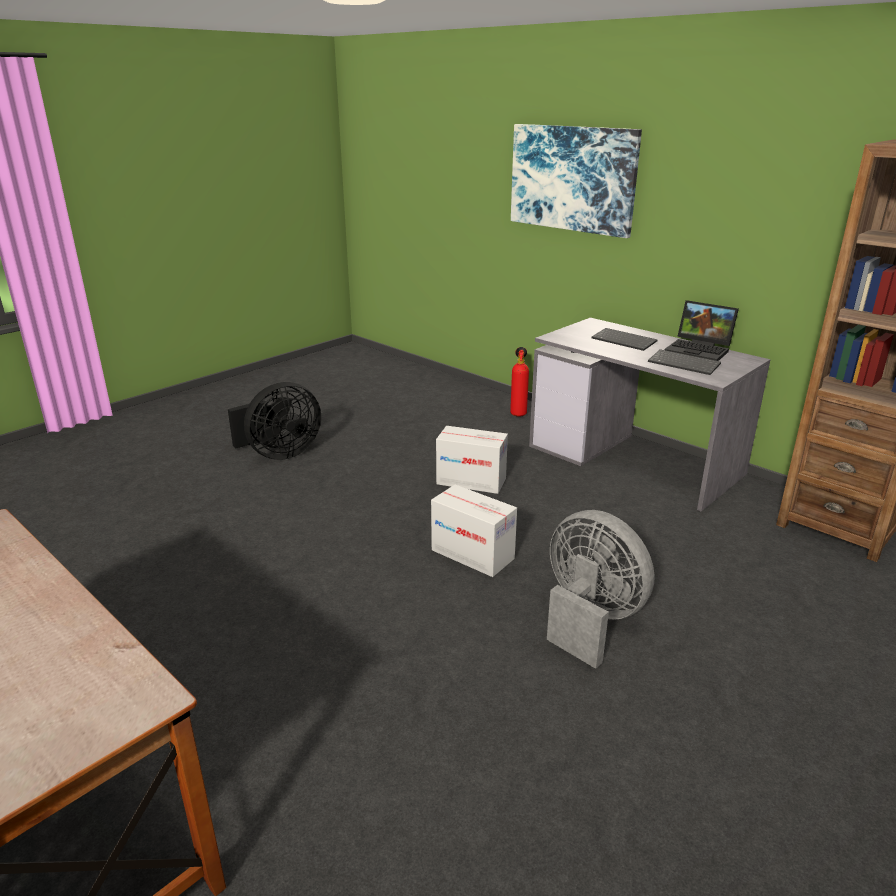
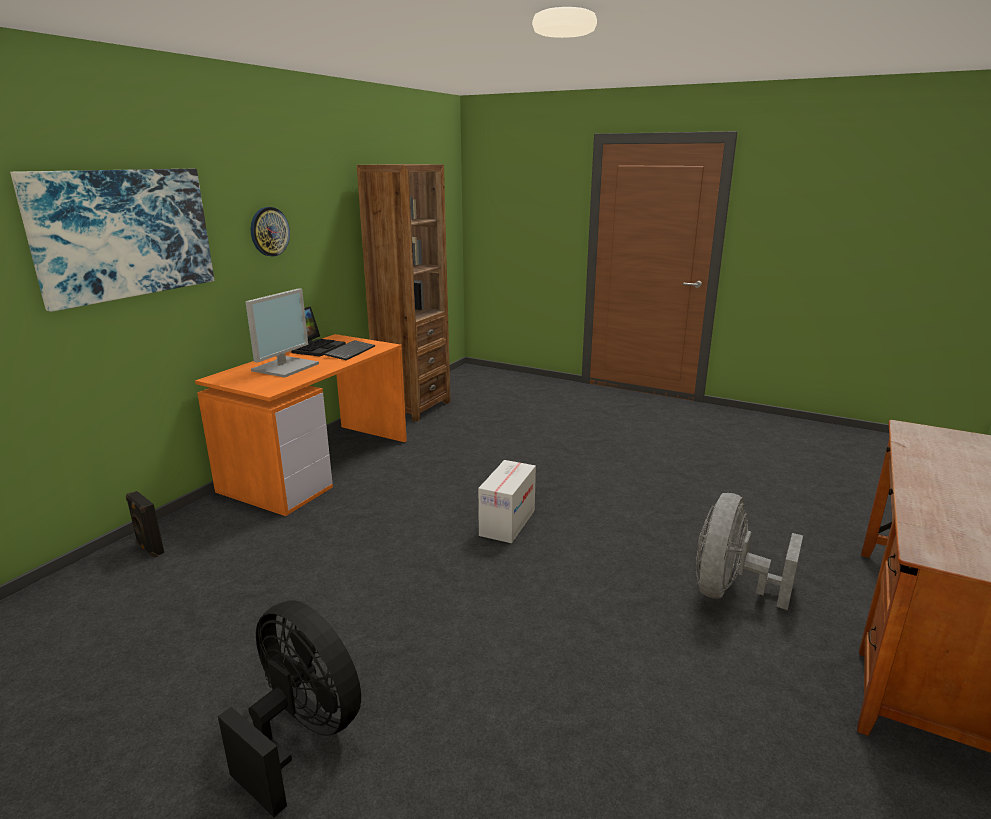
camera: 105 degrees left, 5 degrees down
(471, 481) = (372, 540): cardboard box -> none
(498, 405) = (149, 548): none -> black speaker
(518, 413) = (185, 531): fire extinguisher -> none
(589, 619) = (559, 473): grey fan -> grey fan (730, 591)
(625, 341) = (285, 367): keyboard -> monitor
(635, 460) = (318, 464): grey desk -> orange desk
(713, 207) = (269, 231): none -> wall clock

